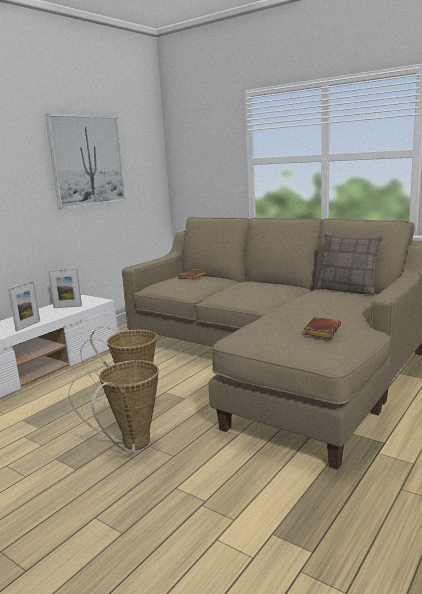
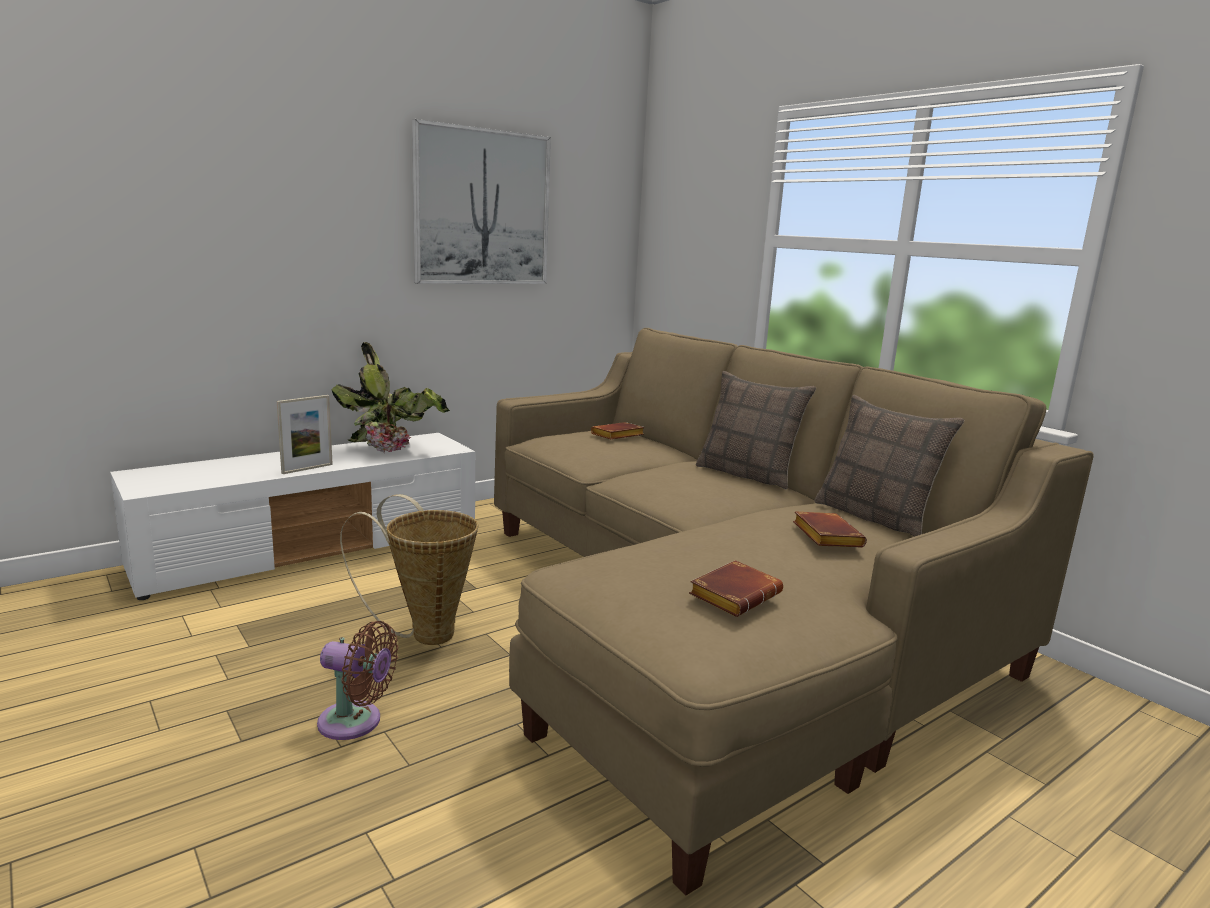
camera: 15 degrees right, 0 degrees up
(67, 307) = (395, 449): picture frame -> potted plant
(130, 446) = (355, 722): basket -> brown fan
(273, 283) = (748, 474): none -> pillow
(336, 301) = (824, 535): none -> brown book

